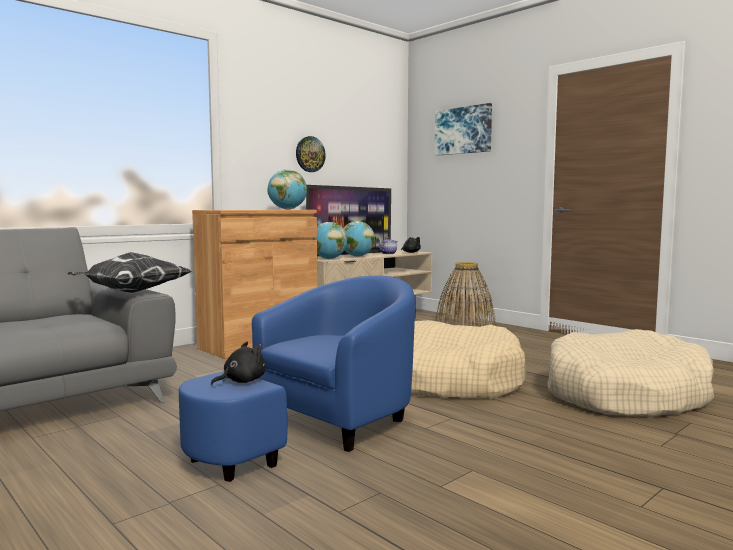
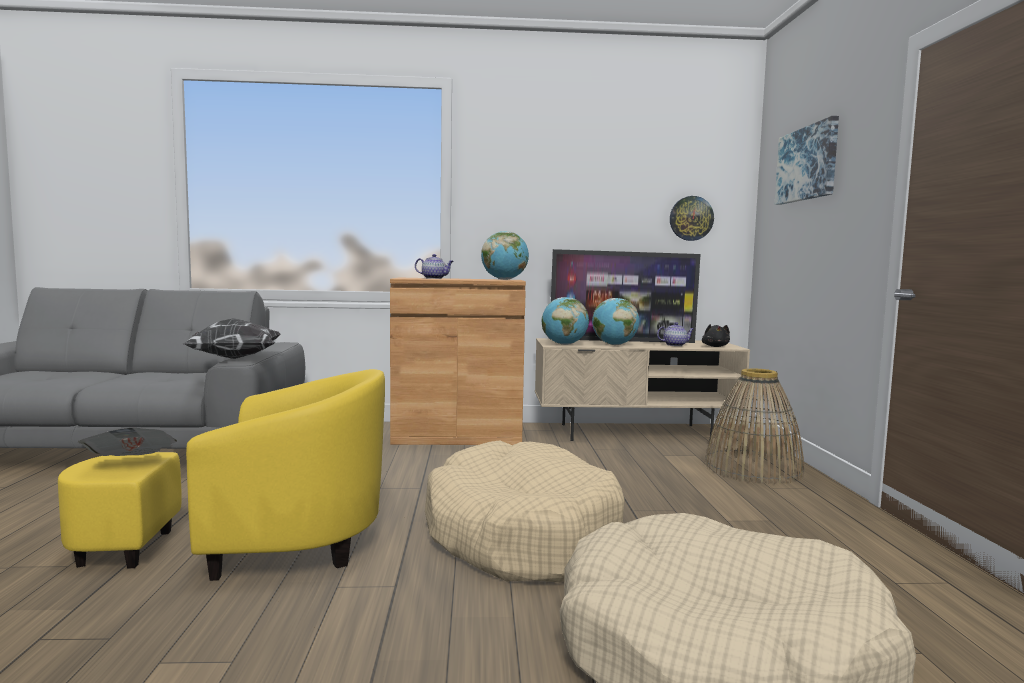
camera: 40 degrees right, 0 degrees up
(239, 209) = (434, 278): none -> teapot
(242, 381) = (132, 466): black plush toy -> newspaper
(310, 154) = (578, 211): wall clock -> wall clock (691, 218)
(318, 430) = (255, 545): blue armchair -> yellow armchair

